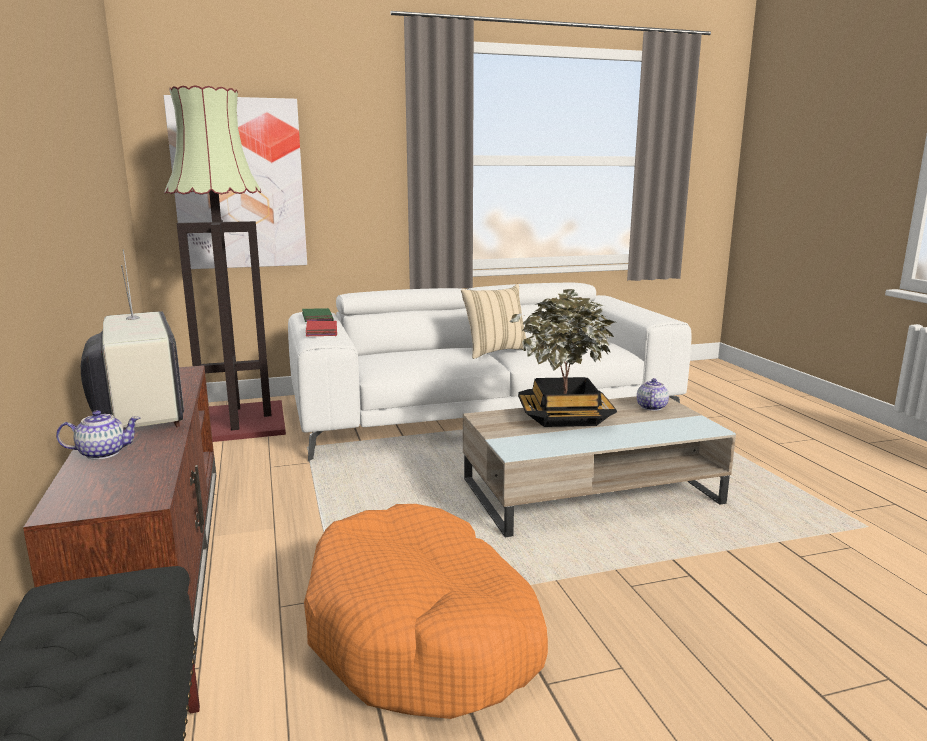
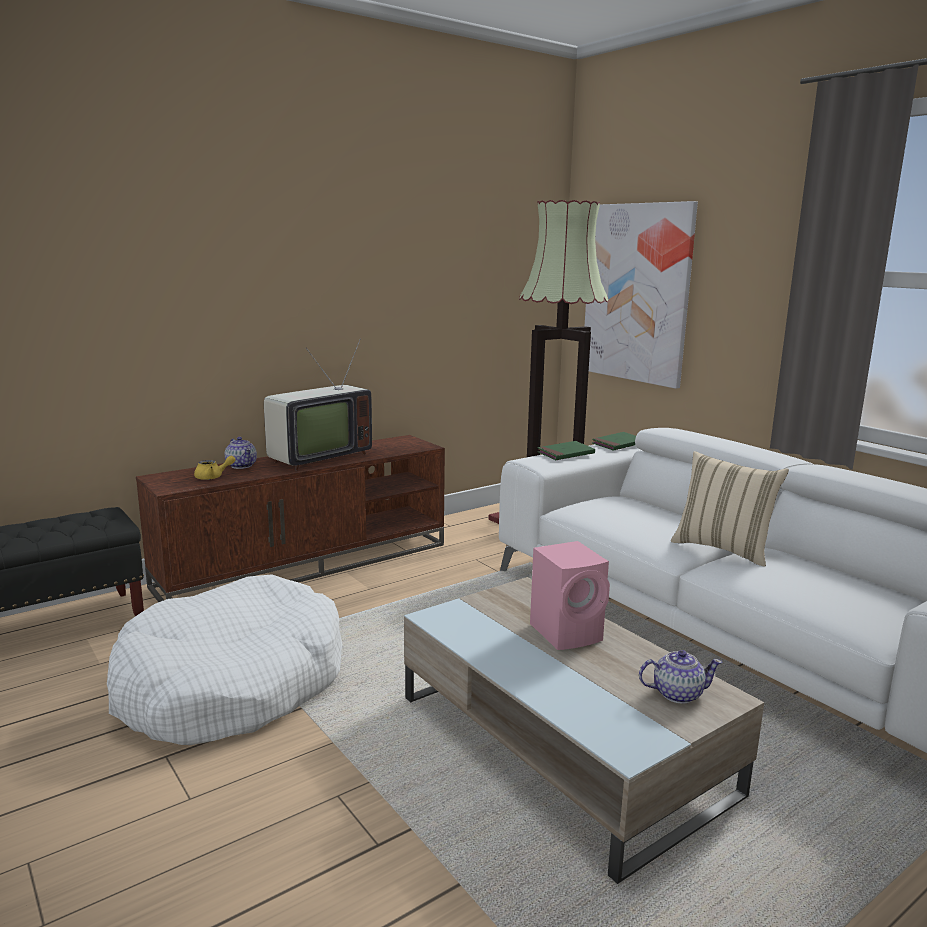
camera: 70 degrees right, 0 degrees up
(131, 471) = (213, 477): none -> yellow teapot
(321, 331) = (566, 453): red book -> green book
(423, 633) = (231, 684): orange dog bed -> white dog bed
(564, 417) = (568, 632): potted plant -> pink speaker

